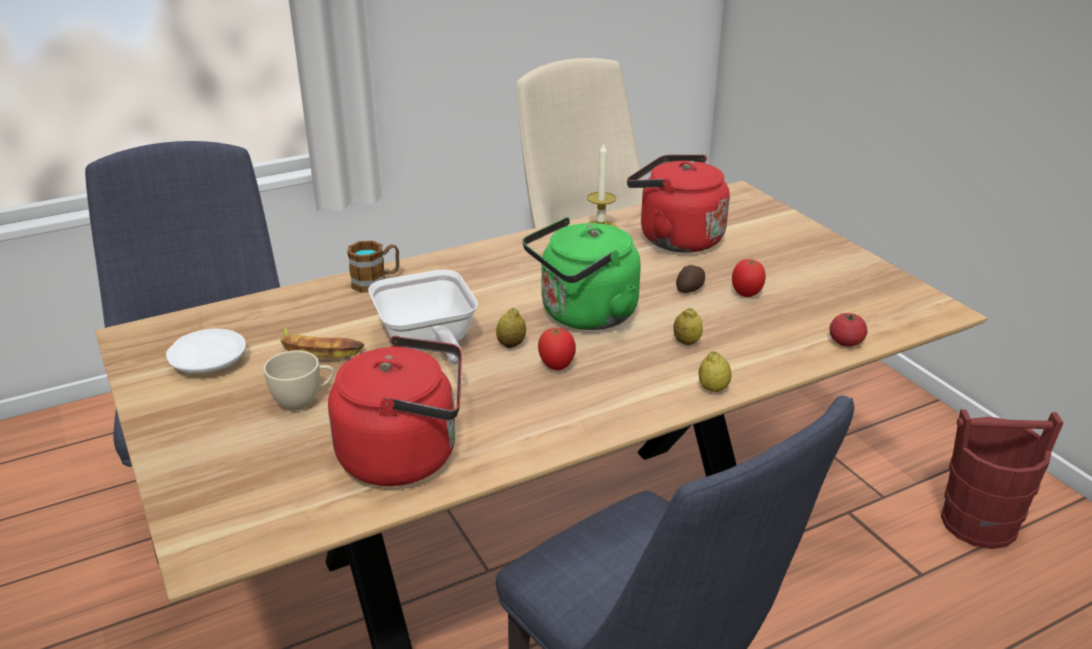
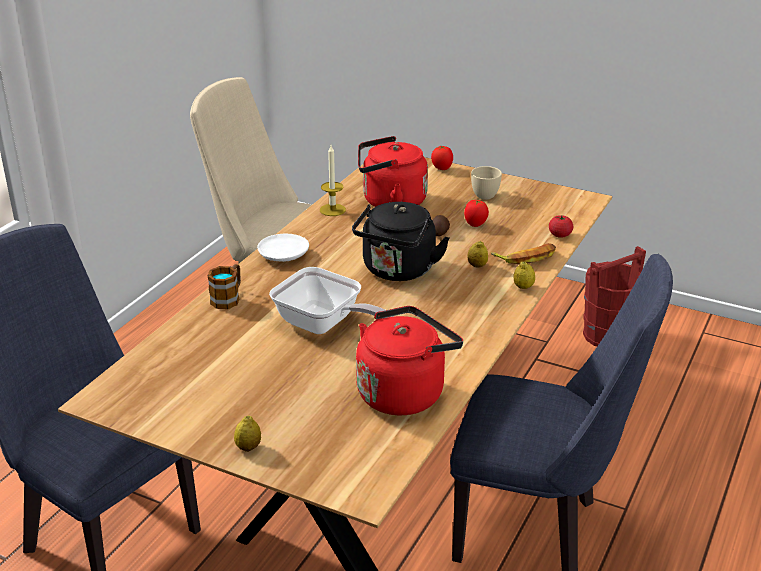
camera: 35 degrees left, 0 degrees up
(208, 362) = (187, 393): white plate -> white plate (283, 255)
(304, 401) = (293, 389): beige cup -> beige cup (487, 194)
(319, 349) = (255, 355): banana -> banana (526, 257)
(511, 344) = (377, 305): lemon -> lemon (248, 447)
(557, 366) = (422, 308): tomato -> tomato (442, 169)
(584, 315) = (397, 271): green kettle -> black kettle

